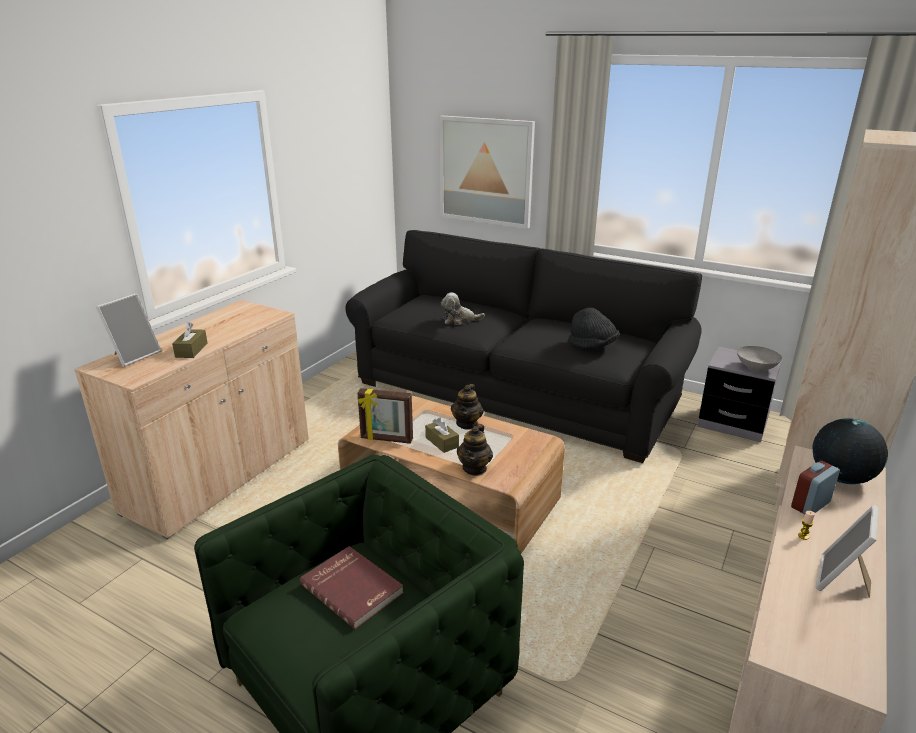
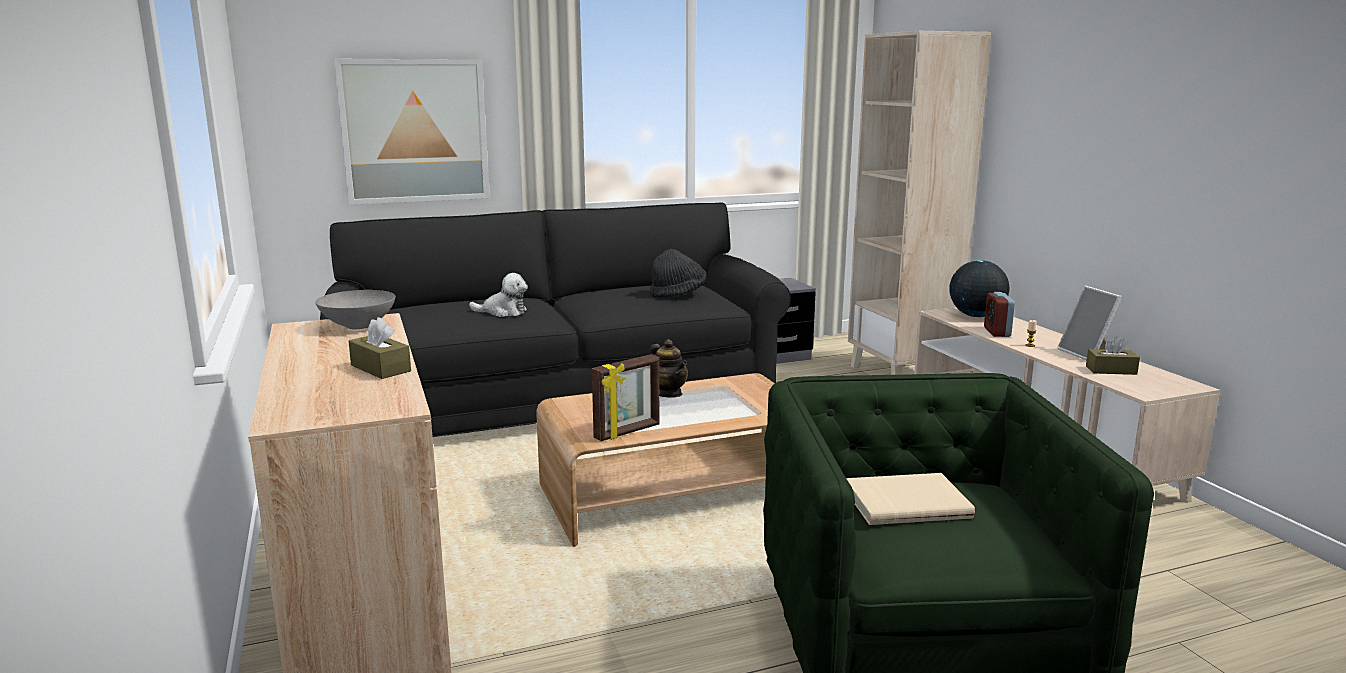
camera: 50 degrees left, 10 degrees down
(134, 355) = (307, 397): picture frame -> none
(353, 588) = (905, 502): red book -> beige book
(442, 442) = (682, 412): brown tissue box -> brown tissue box (1111, 370)
(459, 320) = (503, 312): plush toy -> plush toy turned 120 degrees counterclockwise
(475, 468) = (754, 414): teapot -> none
(756, 369) = (791, 286): grey bowl -> grey bowl (358, 326)

